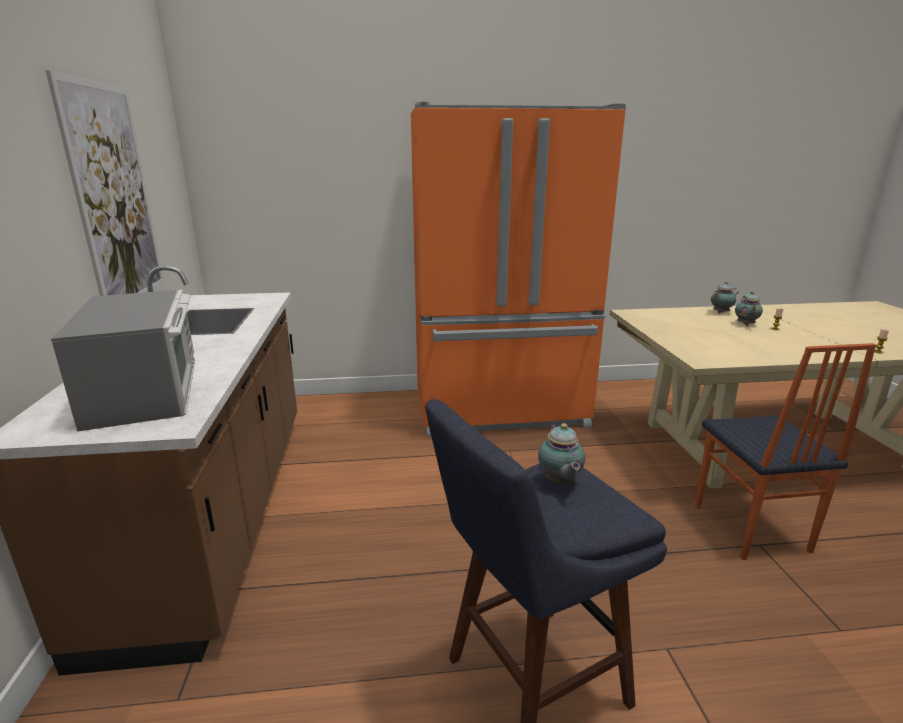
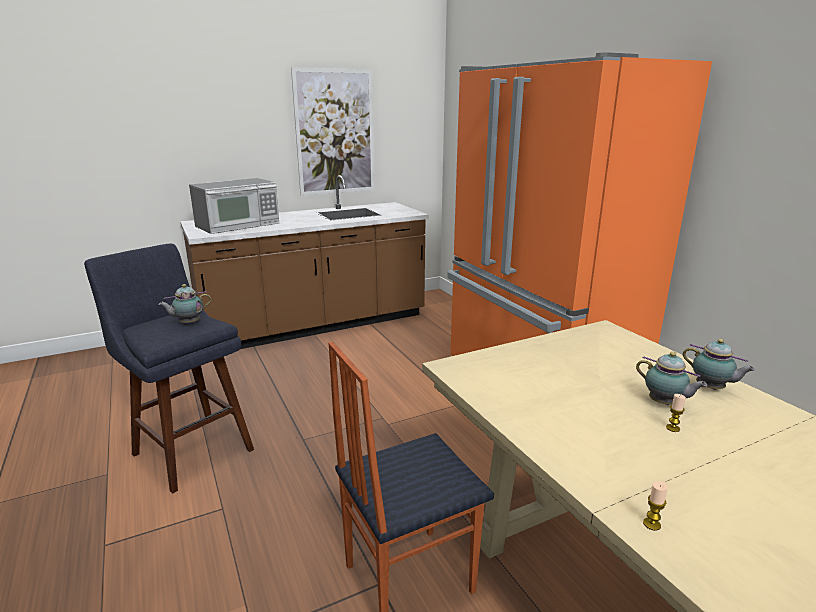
camera: 70 degrees right, 0 degrees up
(745, 324) = (665, 404): teapot -> teapot turned 60 degrees clockwise

